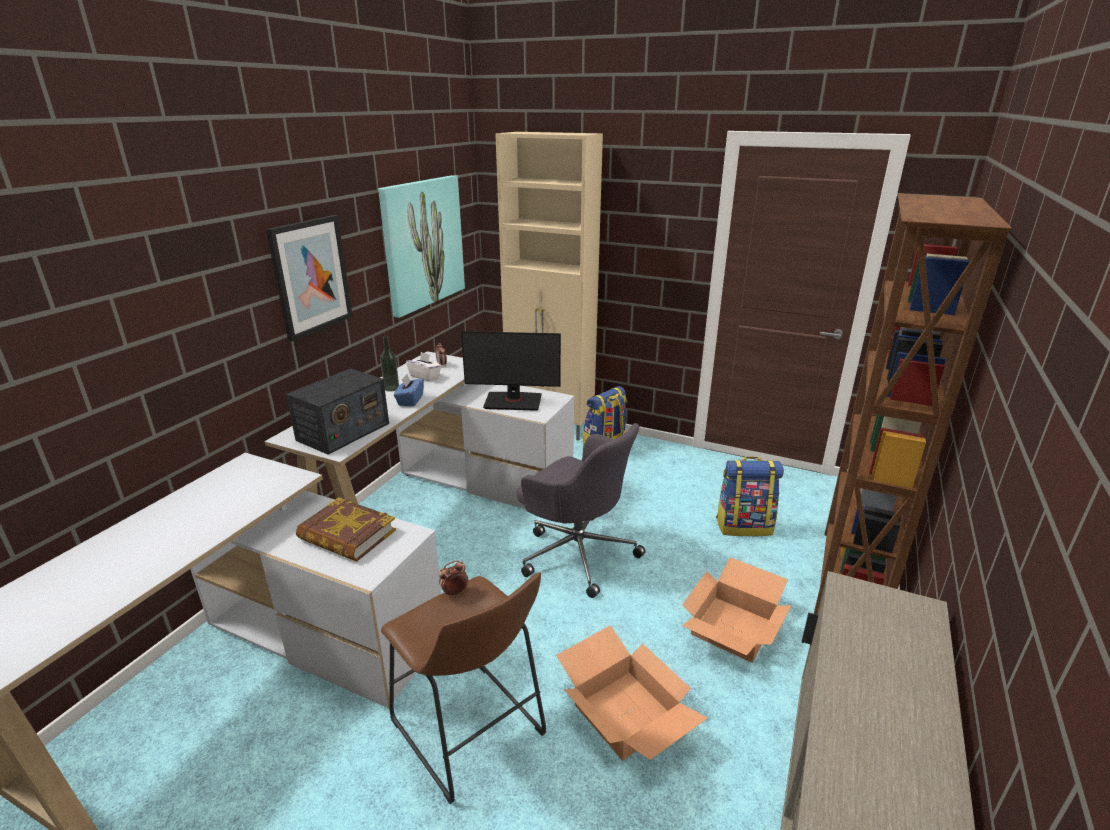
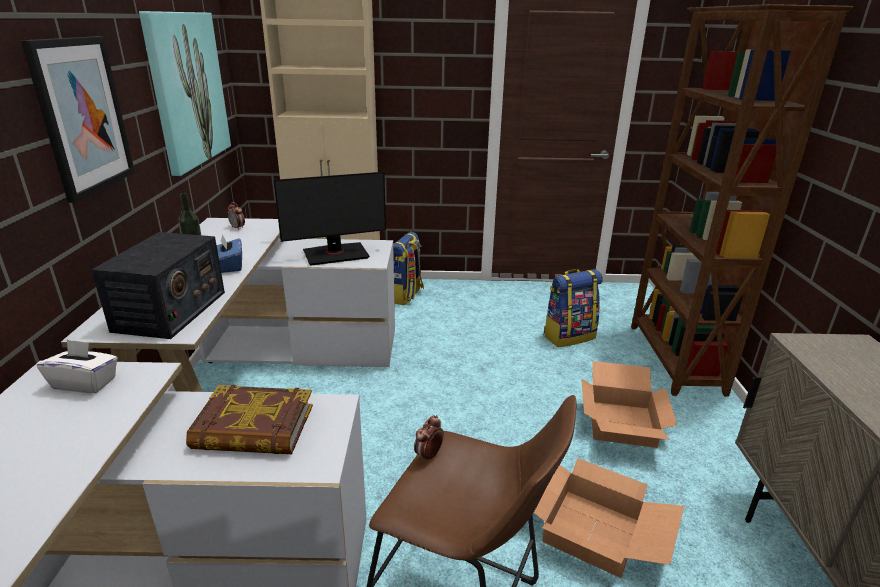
camera: 25 degrees left, 0 degrees up
(425, 376) = (227, 241): white tissue box -> white tissue box (85, 383)
(577, 552) = (443, 395): grey office chair -> none

